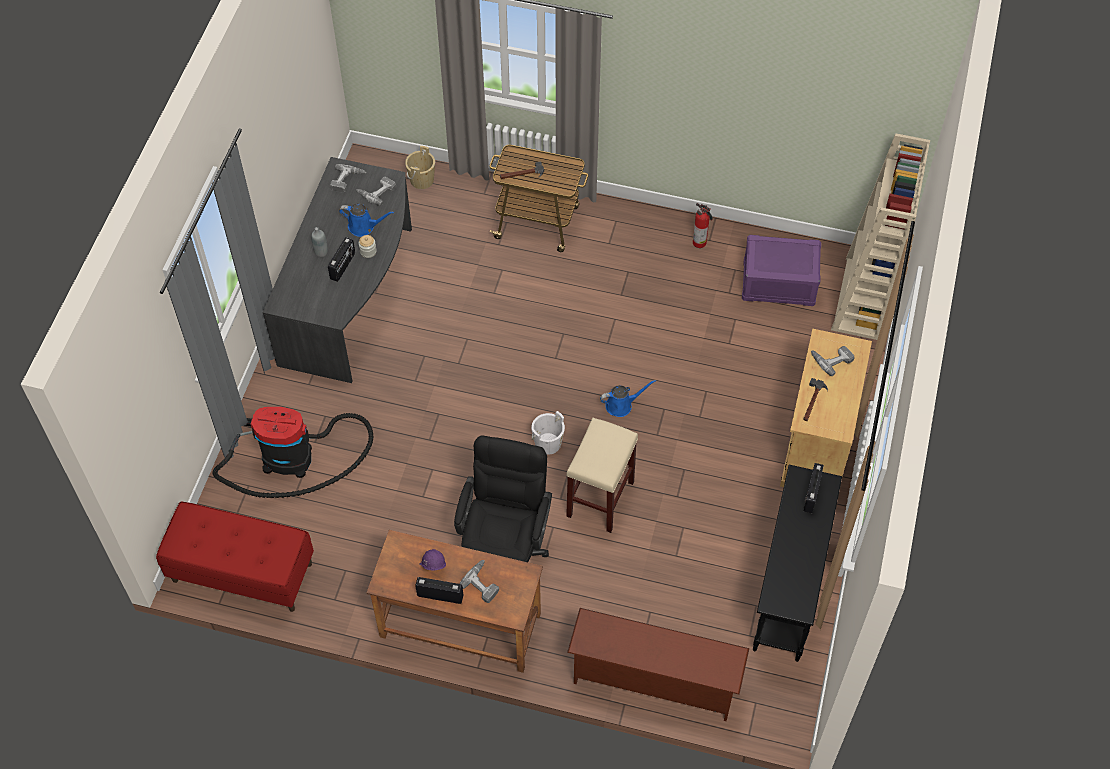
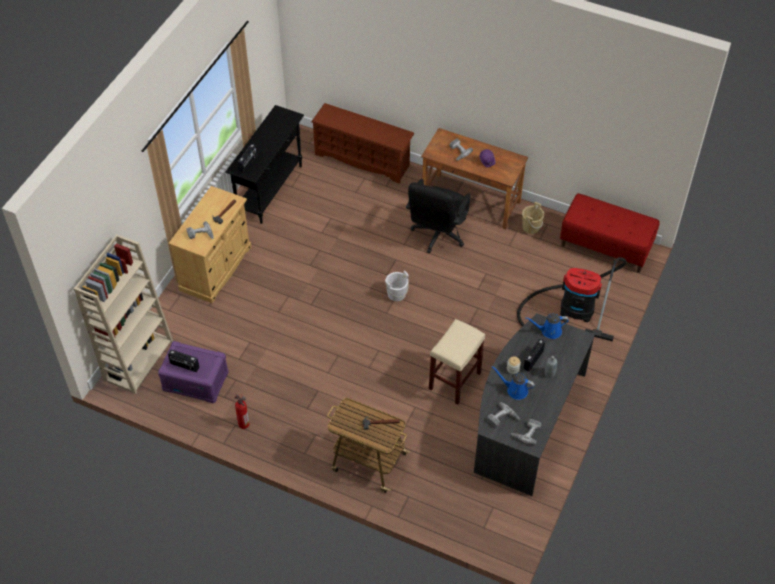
camera: 170 degrees left, 5 degrees down
(422, 180) = (460, 518): beige bucket -> beige bucket (531, 227)
(440, 595) = (484, 149): radio -> radio (184, 366)
(600, 500) = (370, 255): beige stool -> beige stool (455, 380)
(621, 405) = (340, 311): blue watering can -> blue watering can (549, 331)

